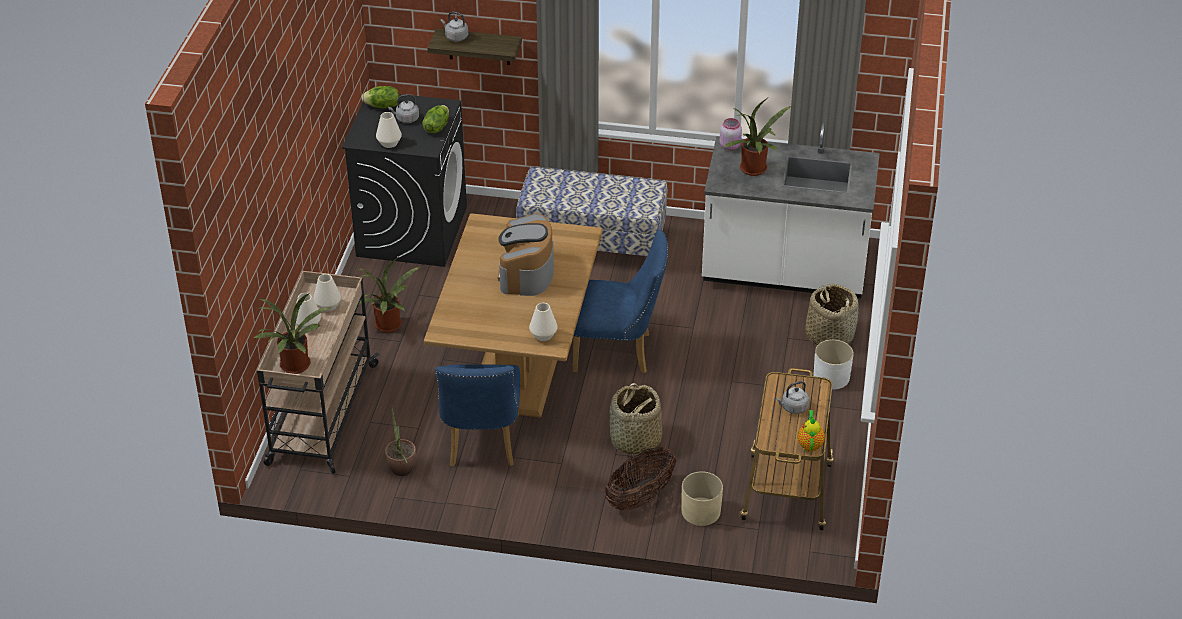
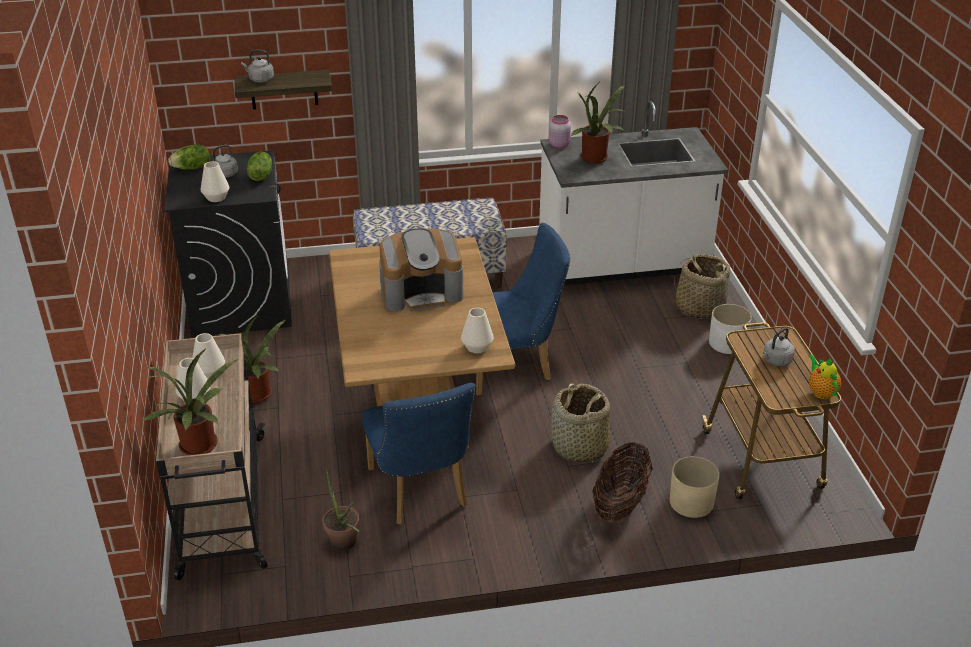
camera: 20 degrees left, 5 degrees down
(526, 273) = (422, 292): coffee machine -> coffee machine turned 90 degrees counterclockwise

